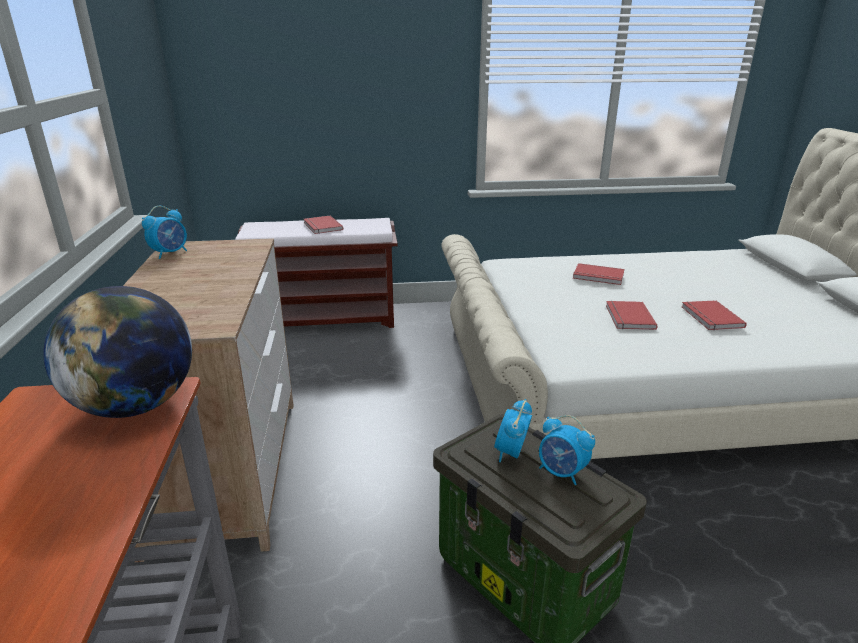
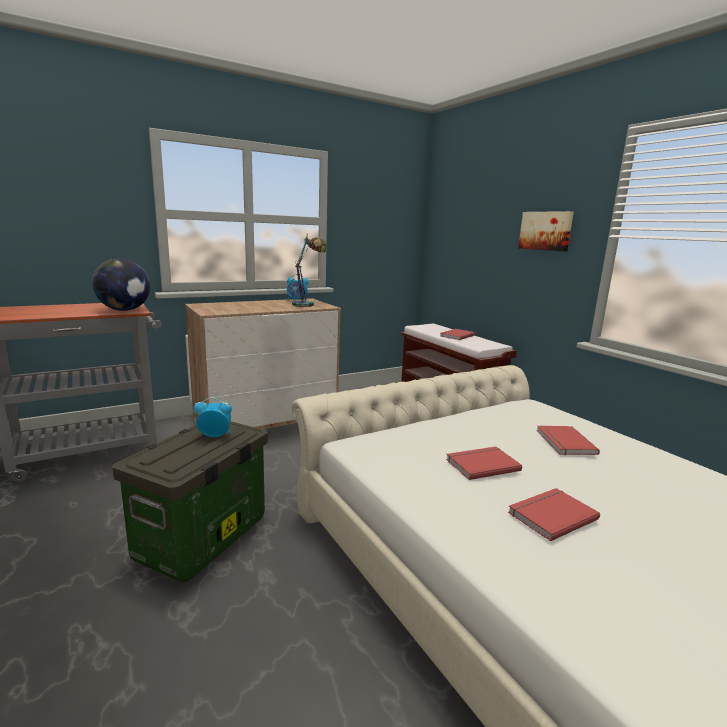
camera: 65 degrees right, 10 degrees down
(219, 251) = (307, 304): none -> table lamp
(404, 78) = (546, 231): none -> picture
(561, 473) = (196, 452): alarm clock -> none

